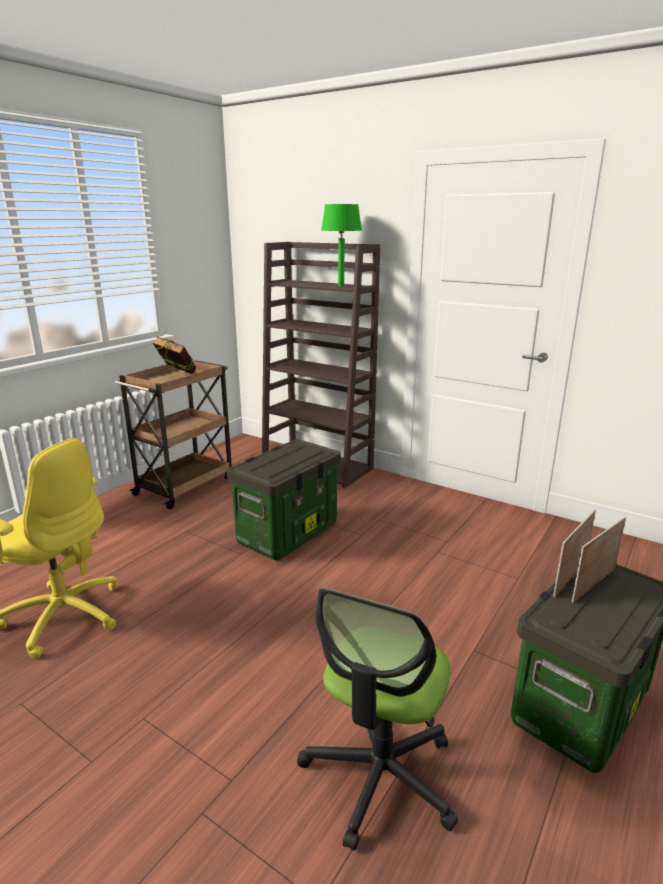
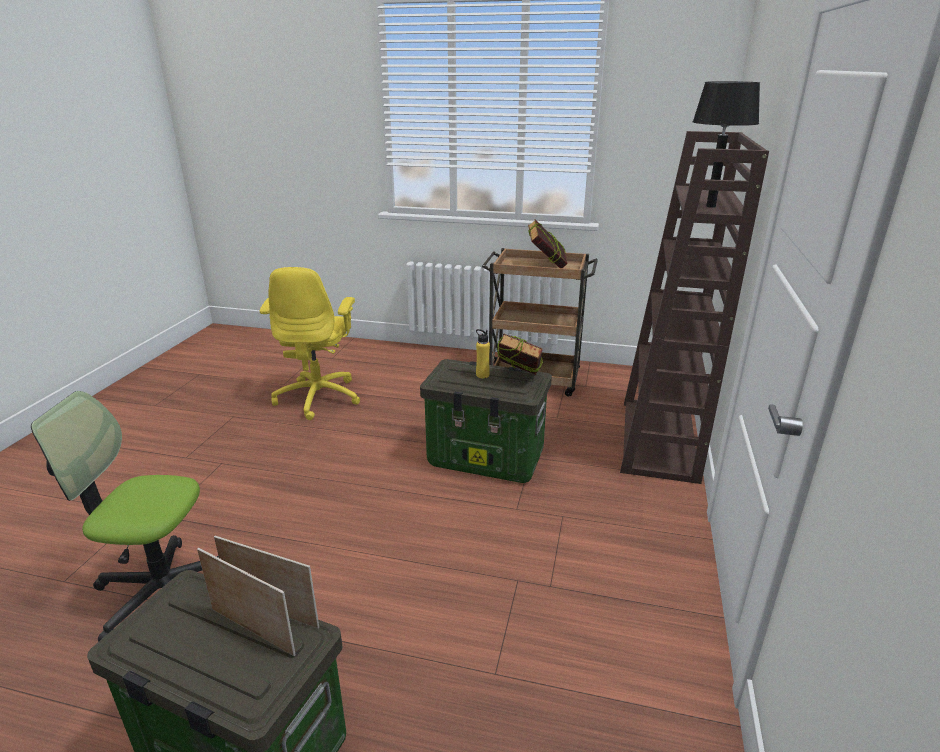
camera: 70 degrees right, 5 degrees up
(279, 459) = (482, 375): none -> yellow bottle
(297, 449) = (519, 379): none -> book
(341, 286) = (711, 206): green table lamp -> black table lamp

